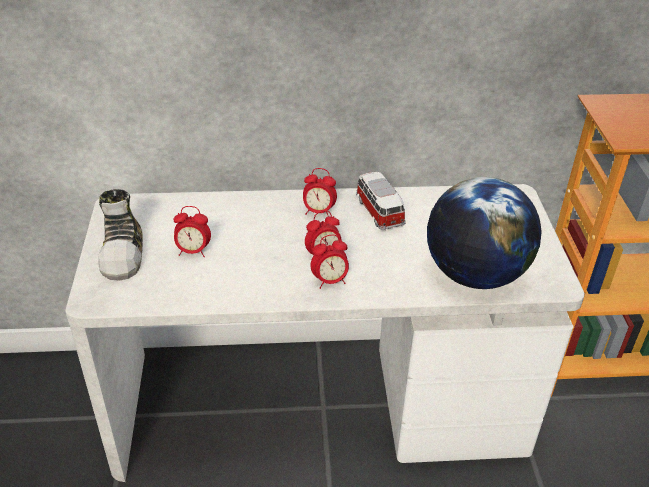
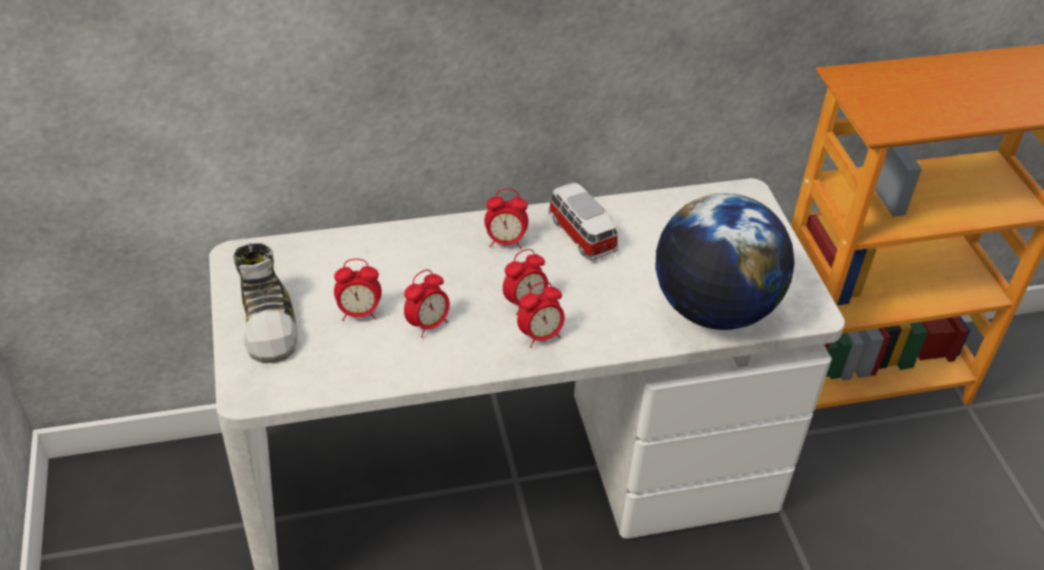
camera: 10 degrees left, 5 degrees up
(243, 264) = (427, 324): none -> alarm clock

